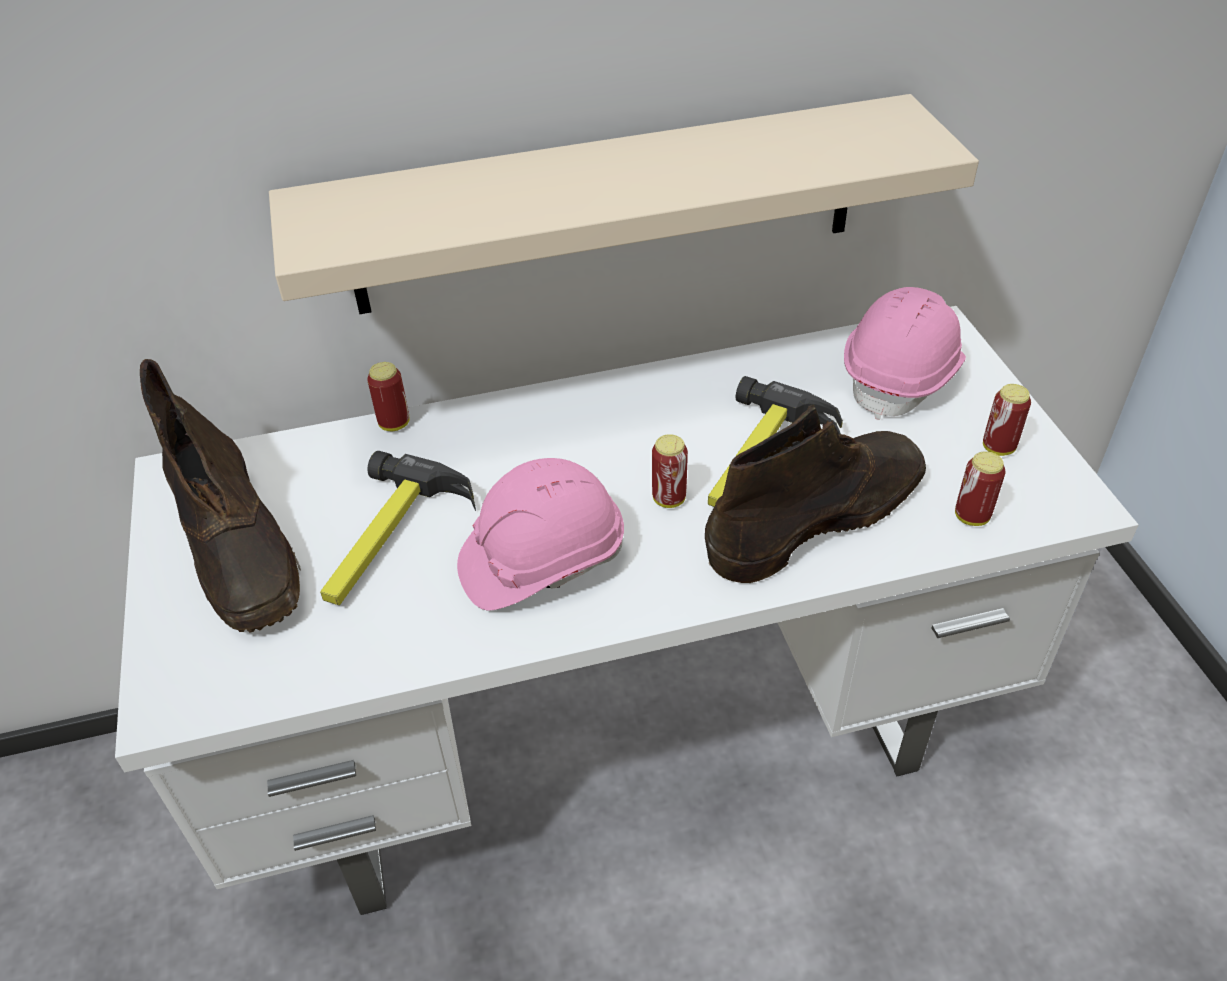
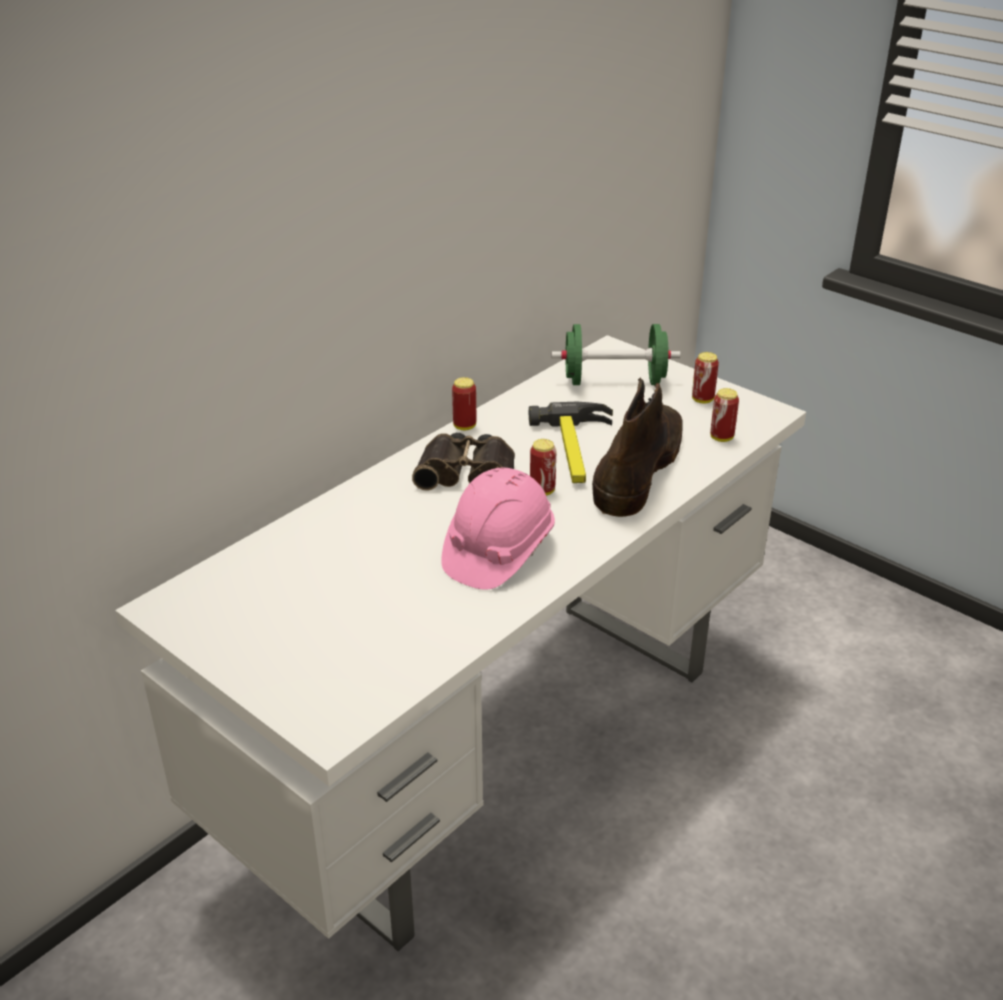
camera: 35 degrees left, 10 degrees down
(238, 548) = (273, 627): brown boot -> none
(391, 541) = (383, 580): hammer -> none
(394, 424) = (305, 517): can -> can (464, 426)
(607, 207) = (414, 307): beige shelf -> none
(610, 437) = (468, 472): none -> binoculars
(902, 376) = (614, 381): pink hard hat -> green dumbbell

